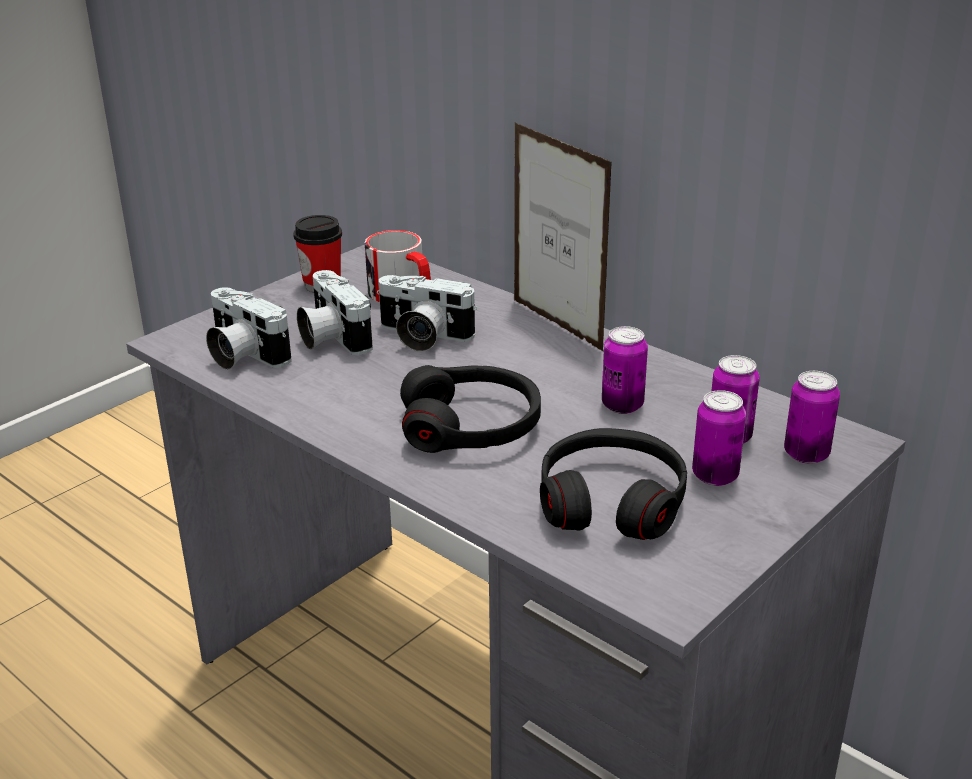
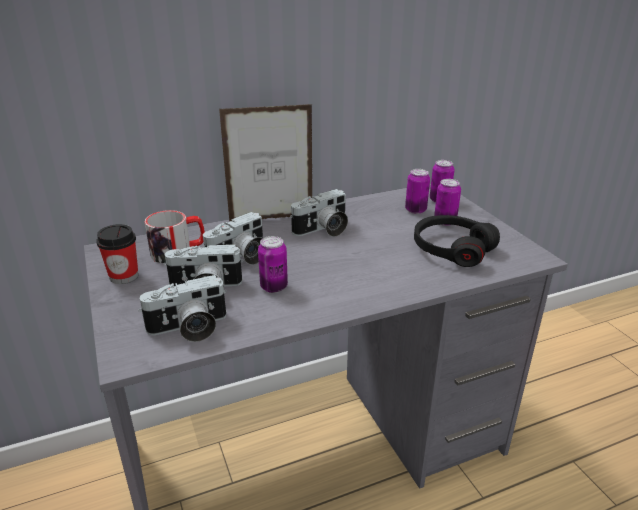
camera: 65 degrees left, 0 degrees up
(471, 427) = (357, 267): black headphones -> none
(561, 372) = (323, 230): none -> camera
(622, 405) = (369, 224): can -> can (274, 287)

